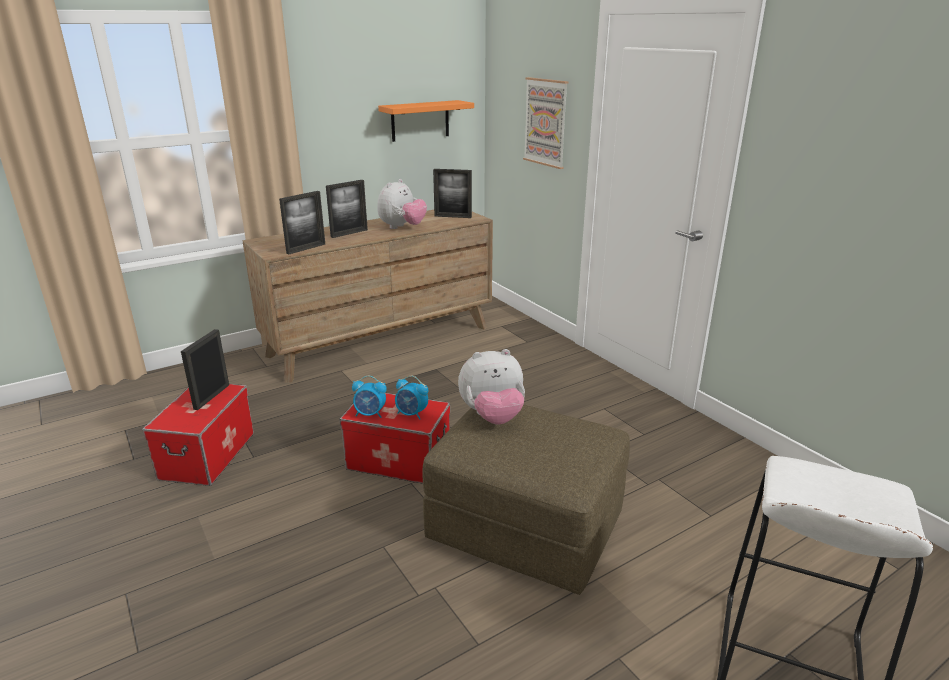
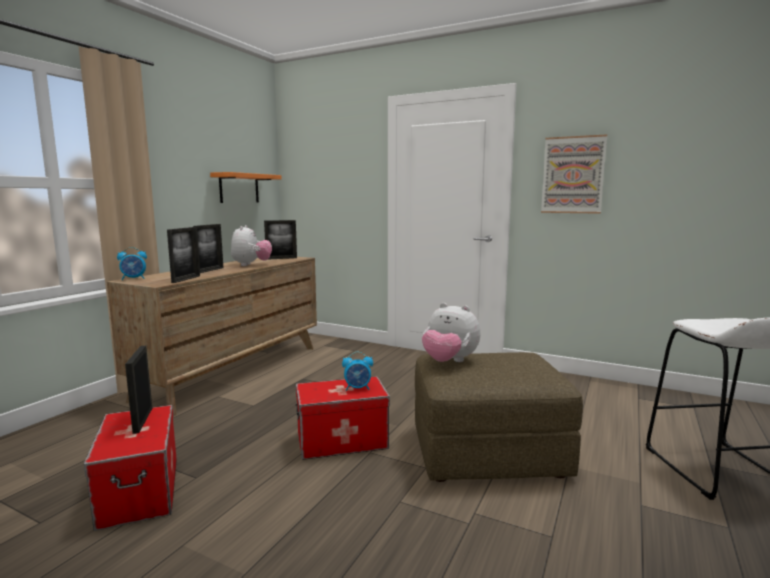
camera: 30 degrees left, 15 degrees down
(370, 414) = (323, 396): alarm clock -> alarm clock (134, 278)
(492, 417) = (449, 362): plush toy -> plush toy turned 75 degrees clockwise
(546, 122) = (344, 185): picture -> picture (573, 175)

